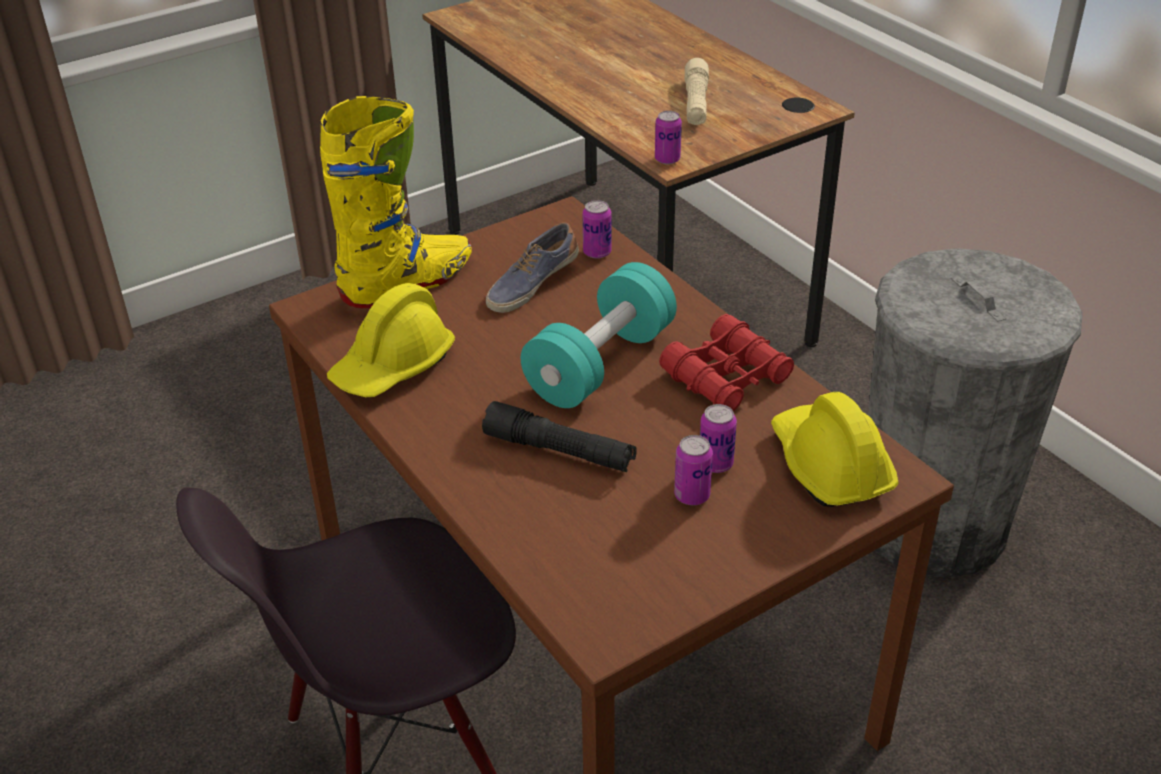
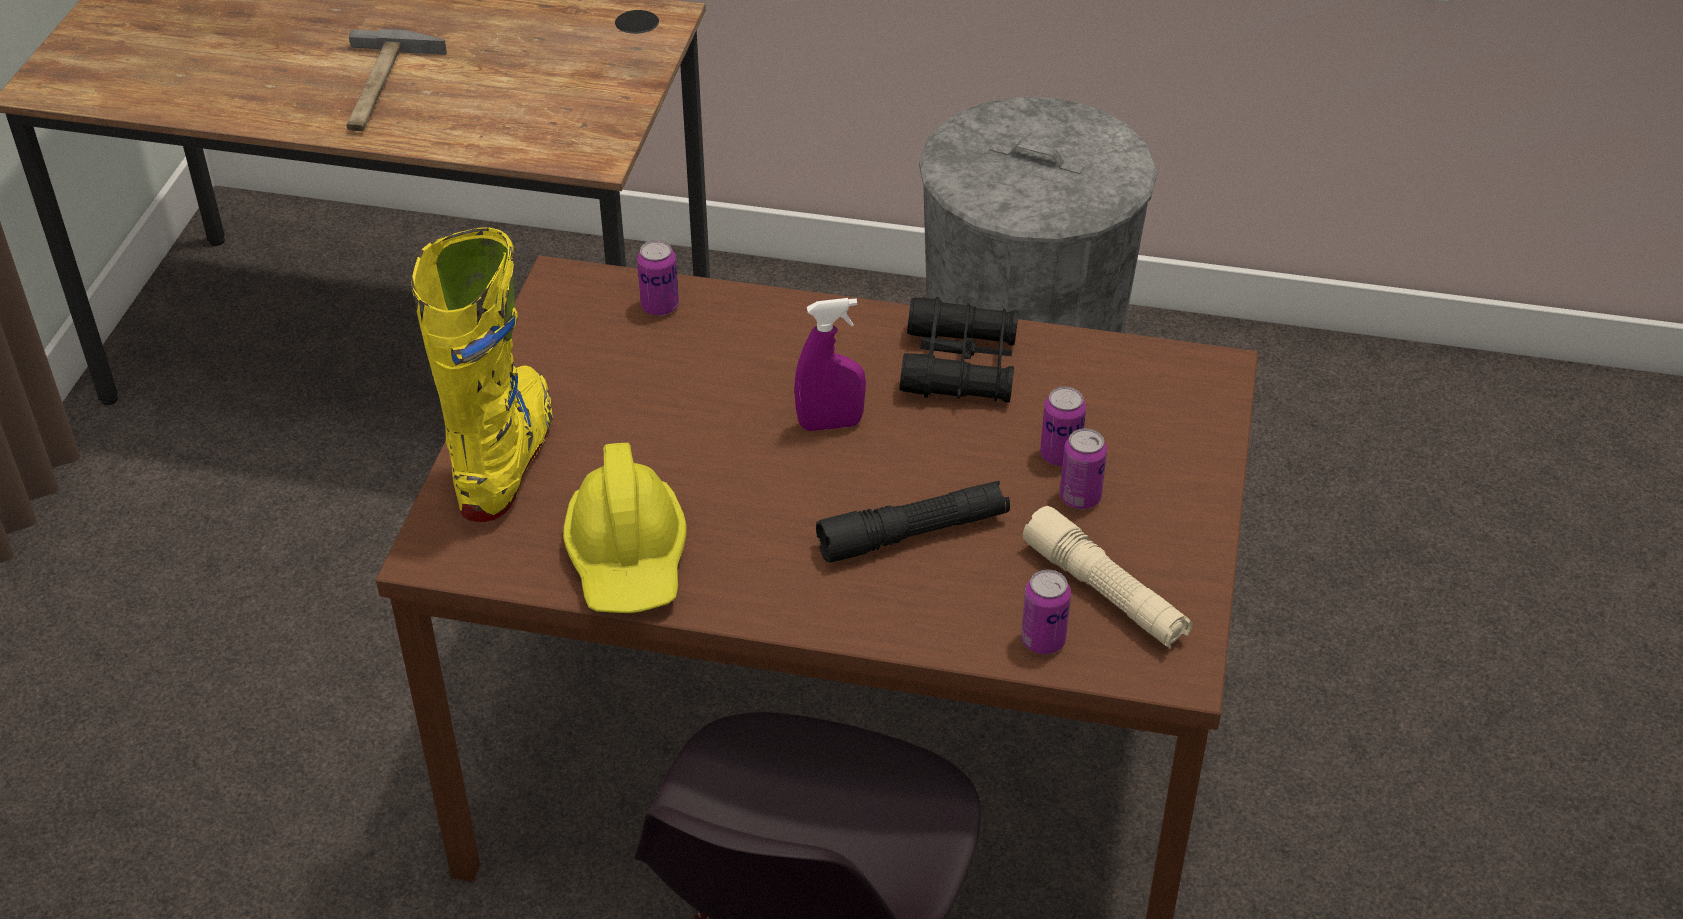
camera: 45 degrees left, 5 degrees up
(531, 285) = (643, 382): shoe -> none
(600, 364) = (830, 424): turquoise dumbbell -> purple spray bottle
(609, 80) = (381, 87): none -> hammer
(667, 159) = (587, 157): can -> can (1043, 640)
(696, 103) = (525, 71): beige flashlight -> beige flashlight (1105, 593)
(726, 377) = (960, 365): red binoculars -> black binoculars
(829, 465) = (1149, 396): yellow hard hat -> none

